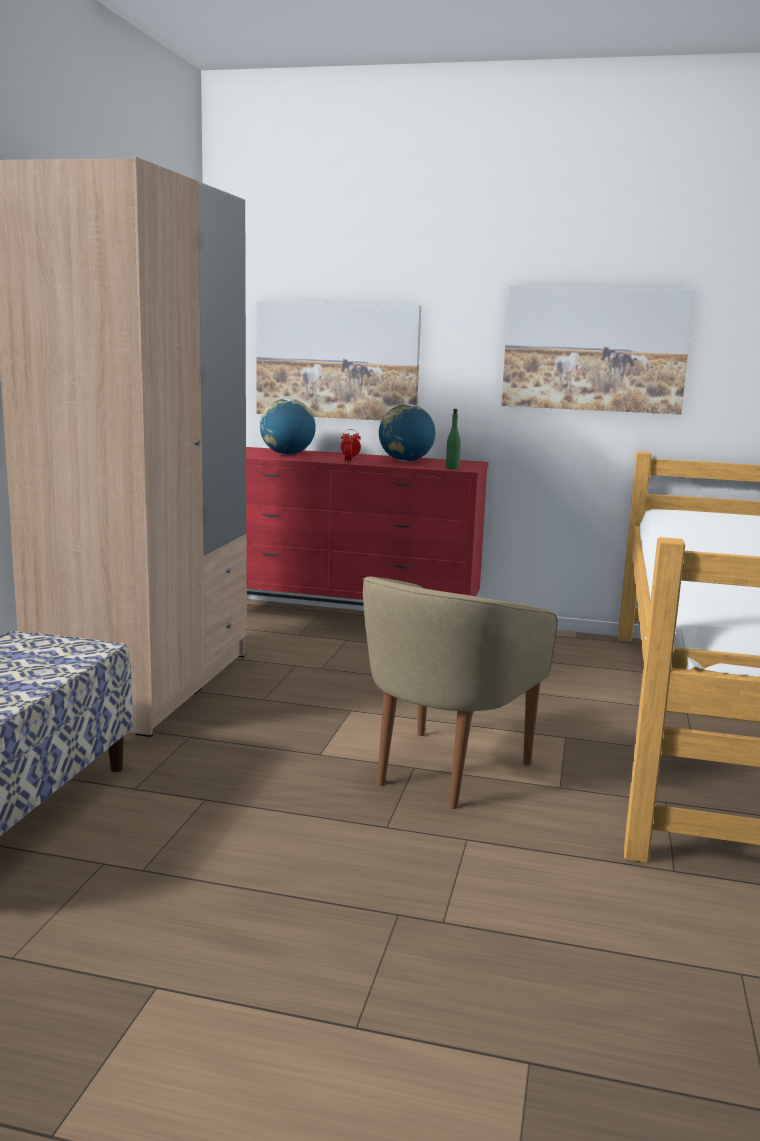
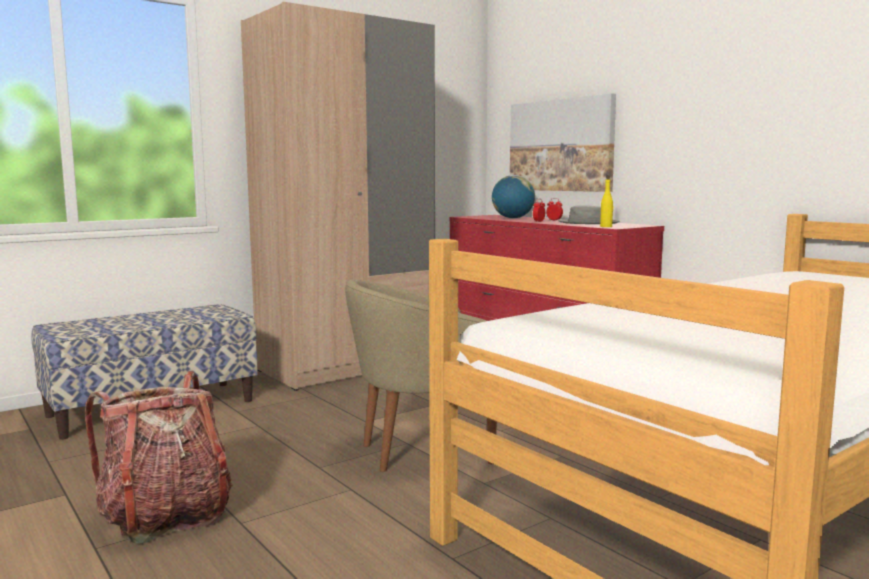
camera: 40 degrees right, 5 degrees down
(350, 952) = (166, 516): none -> backpack
(405, 461) = (588, 223): globe -> grey hat
(452, 468) = (606, 226): green bottle -> yellow bottle
(594, 349) = (754, 115): picture -> none

